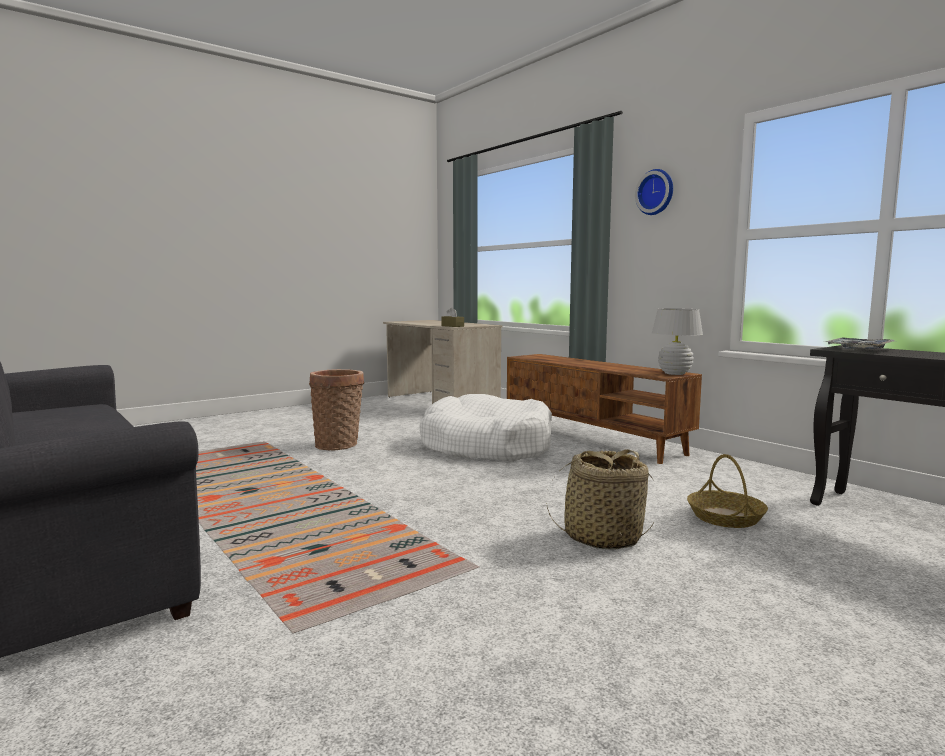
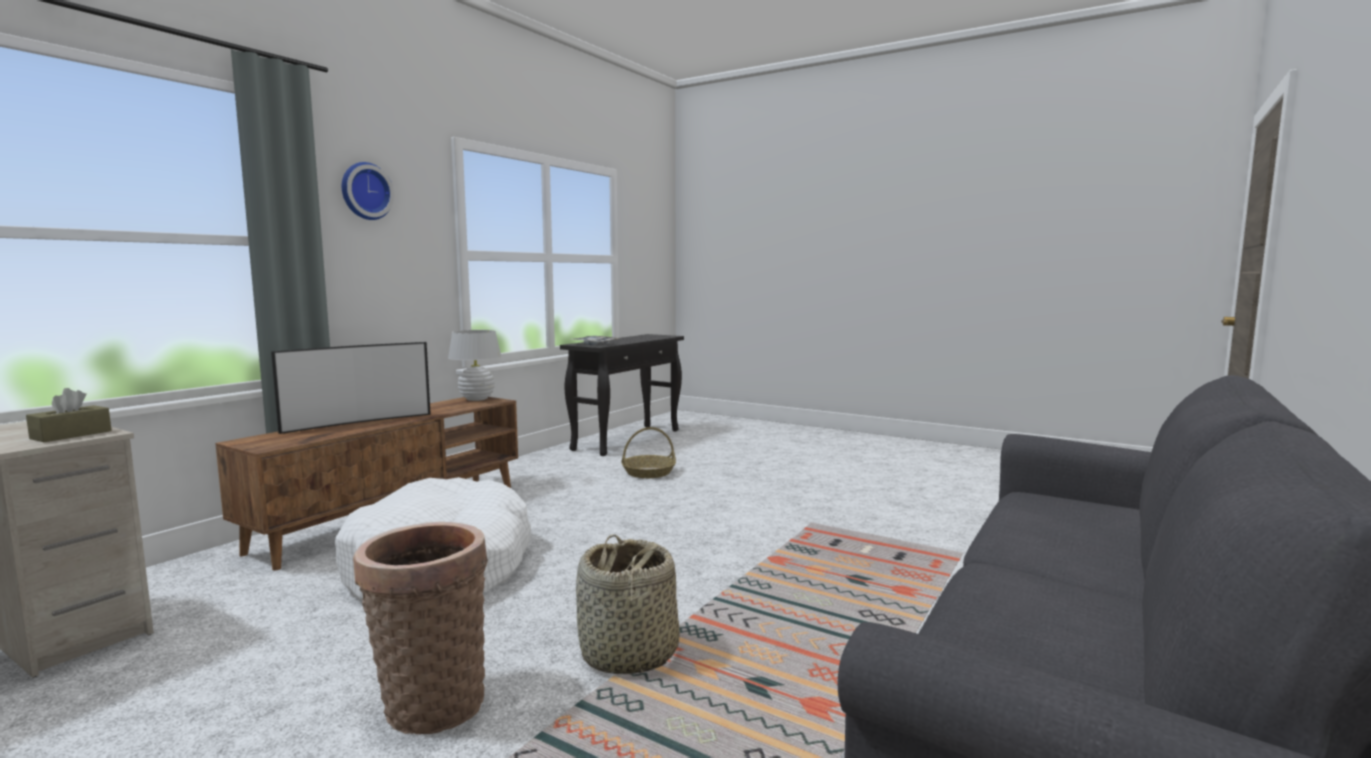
camera: 110 degrees left, 0 degrees up
(581, 362) = (357, 422): none -> television
(602, 537) = (719, 498): basket -> basket (628, 654)

